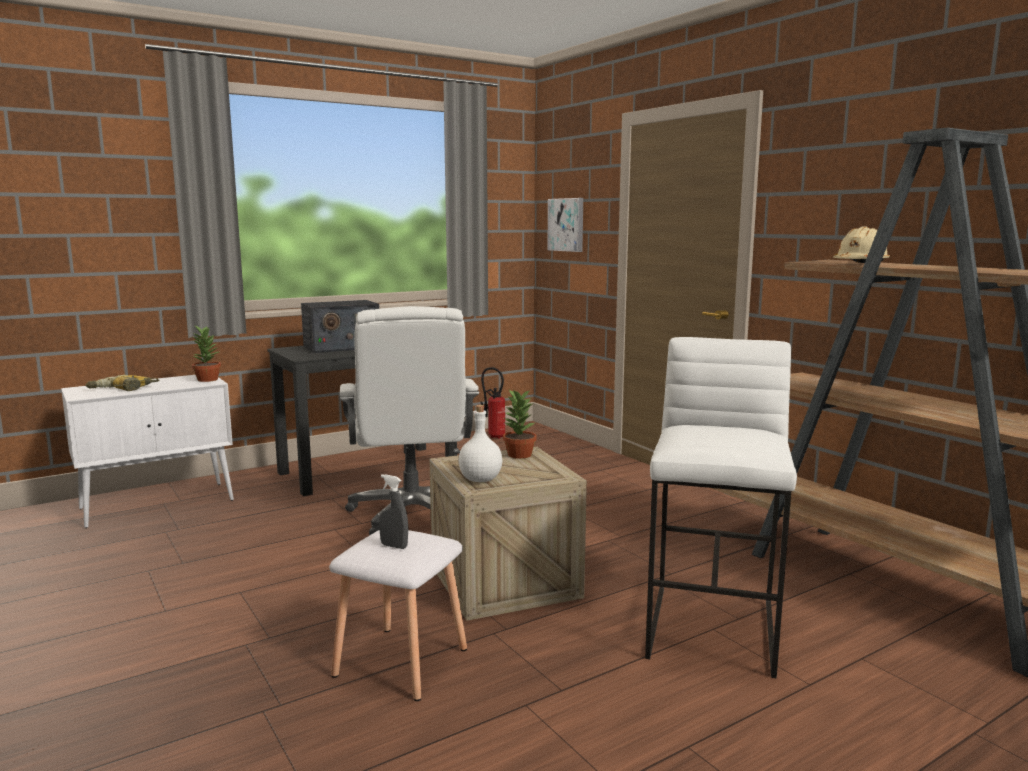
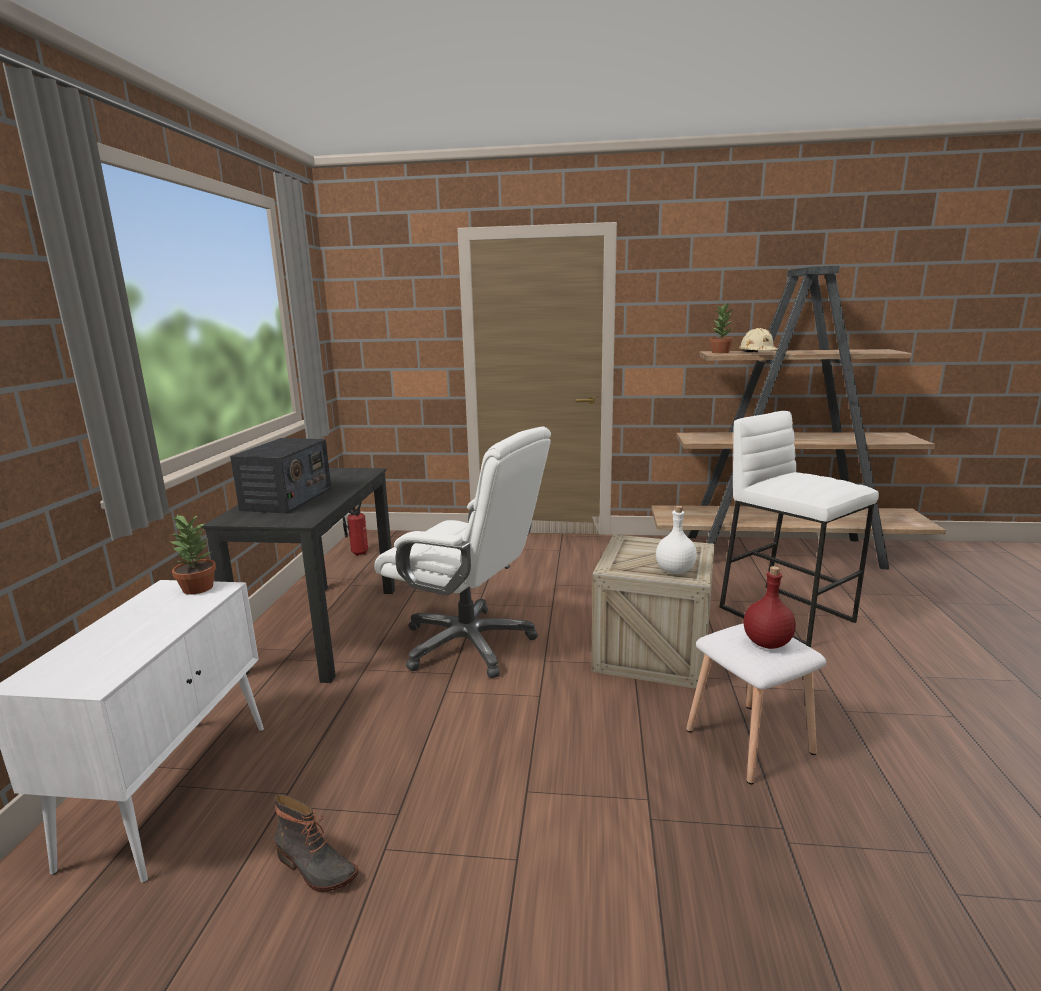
camera: 50 degrees left, 5 degrees up
(119, 559) = (315, 868): none -> boot
(122, 389) = (124, 647): power drill -> none
(394, 546) = (766, 643): grey spray bottle -> red bottle
(518, 455) = (628, 544): potted plant -> potted plant (720, 352)
(567, 224) = (386, 333): picture -> none

